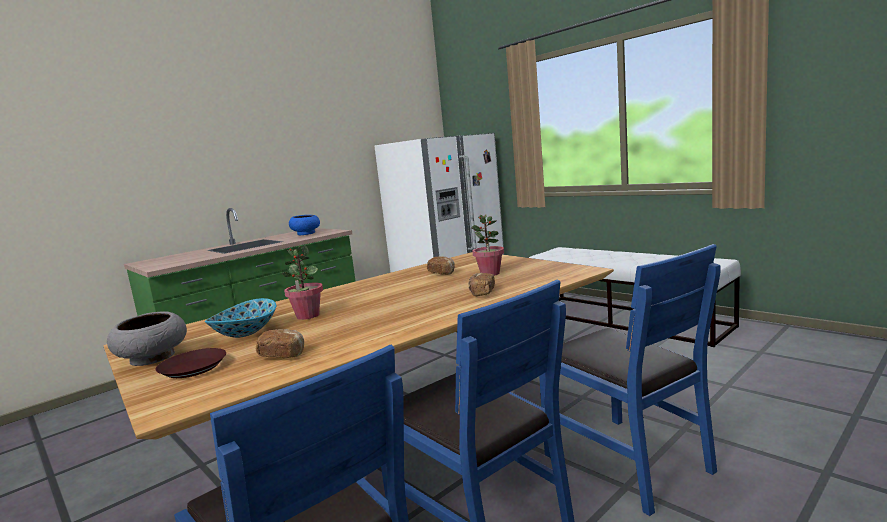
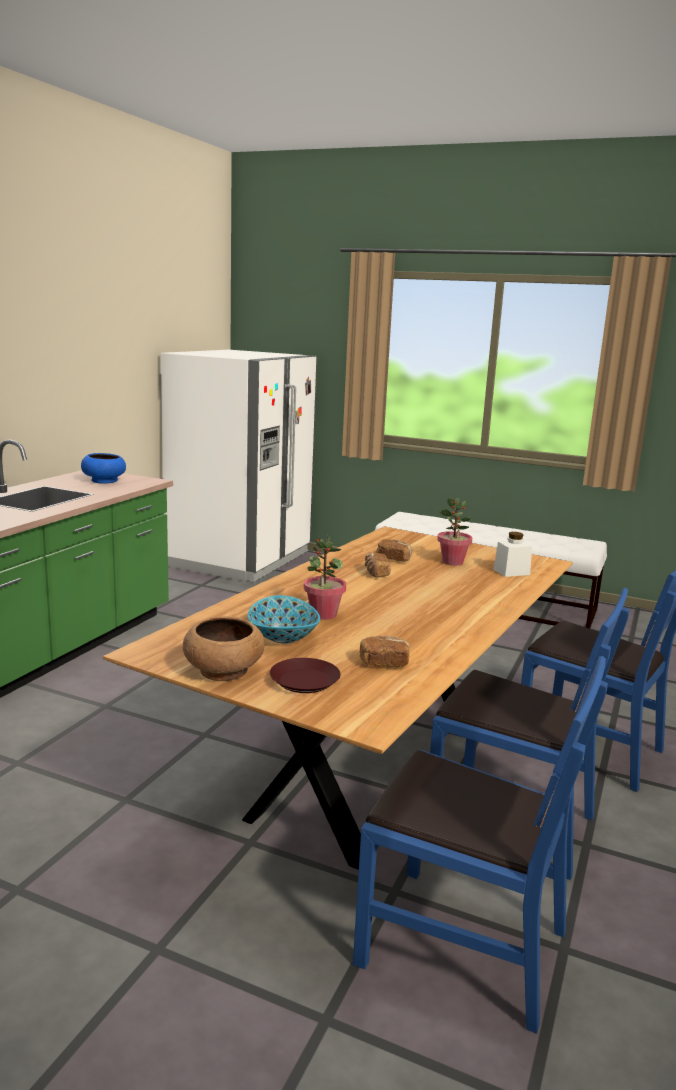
camera: 25 degrees left, 5 degrees up
(153, 358) = (224, 671): grey bowl -> brown bowl
(481, 293) = (481, 588): bread -> bread (376, 573)
(534, 279) = (511, 572): none -> white jar

